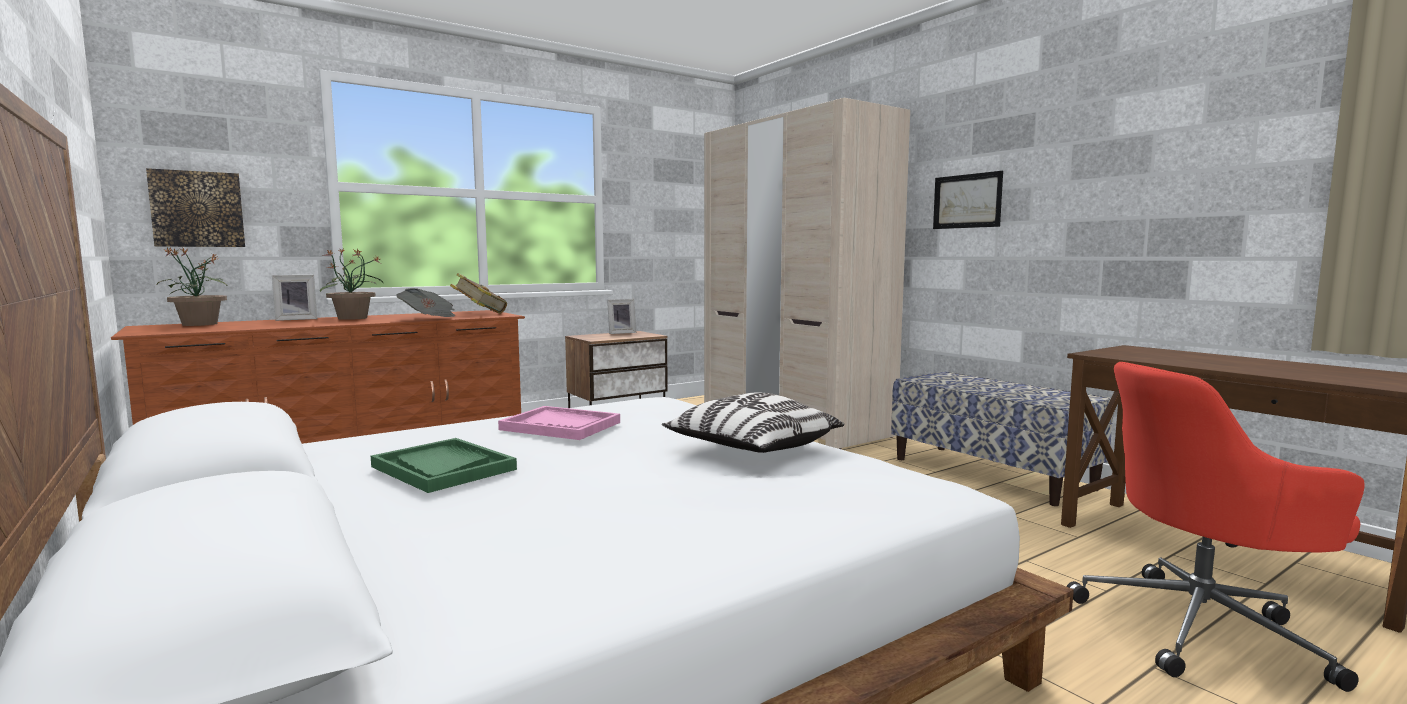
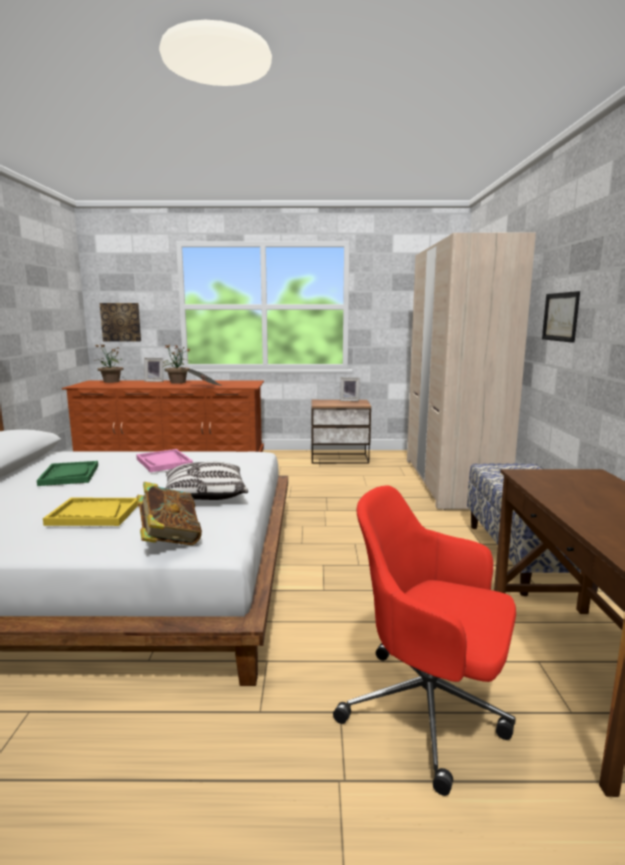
camera: 35 degrees right, 5 degrees up
(479, 313) = (243, 383): book -> book (169, 540)
(684, 499) = (93, 514): none -> yellow tray

